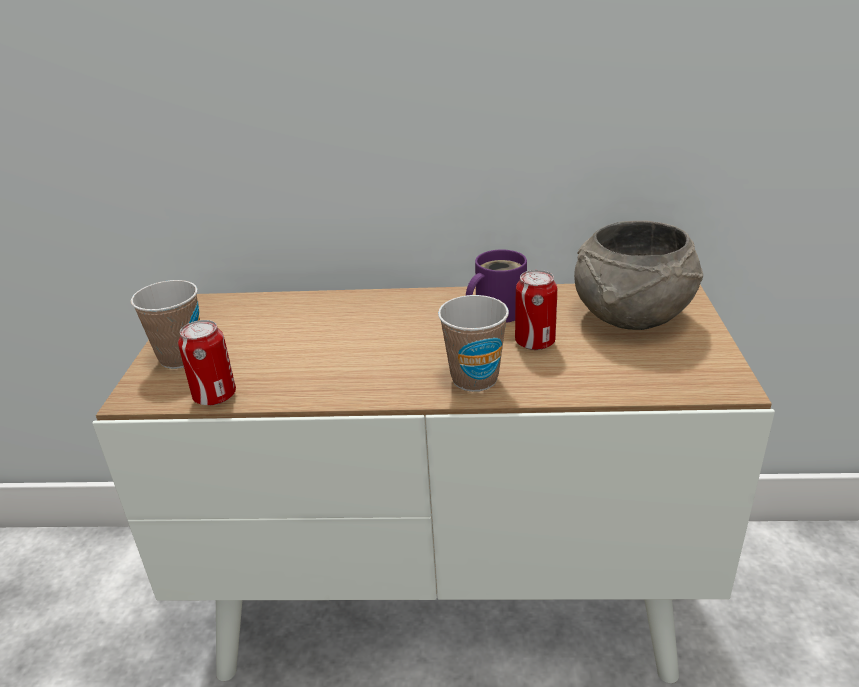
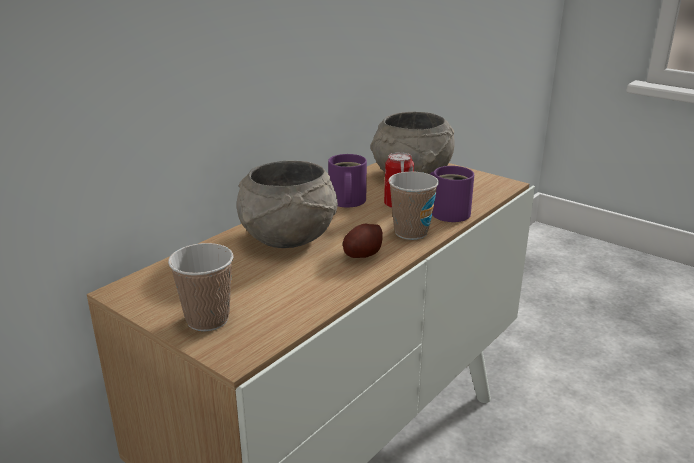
camera: 55 degrees left, 5 degrees down
(215, 396) = (294, 320): can -> none
(367, 322) = (287, 239): none -> grey bowl
(382, 374) = (362, 255): none -> potato
(567, 380) = (448, 212): none -> purple mug

